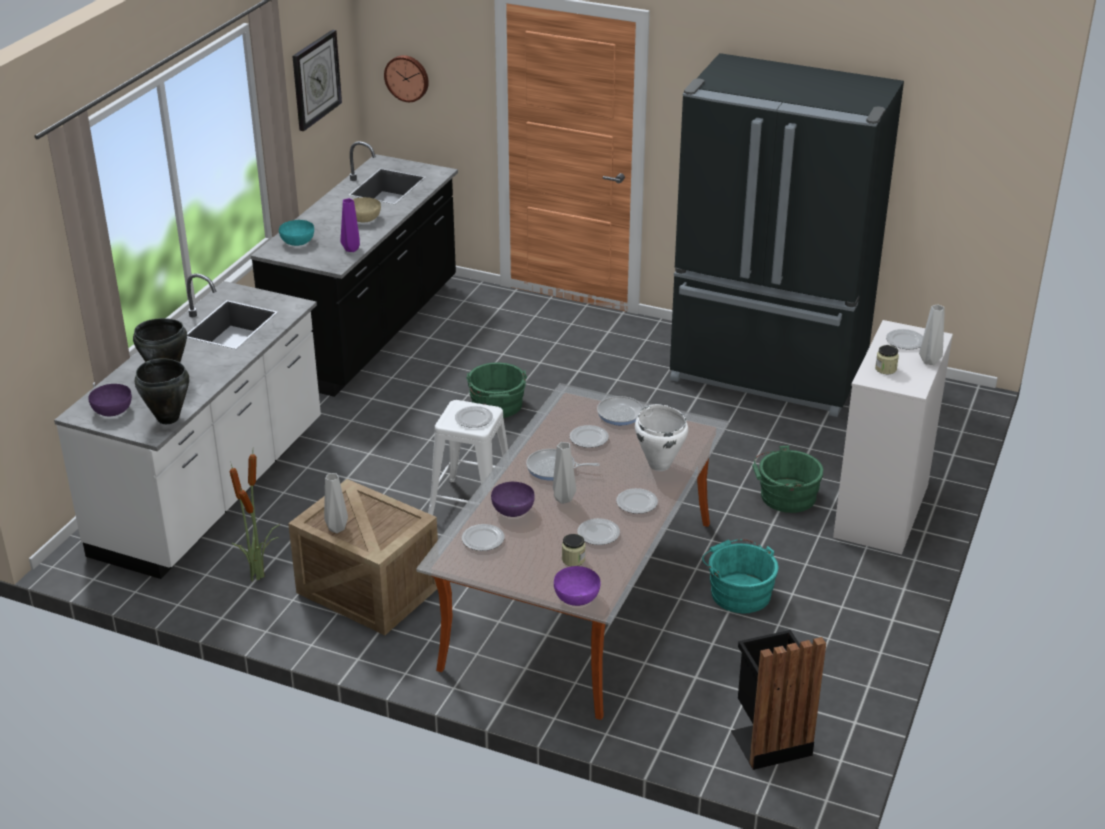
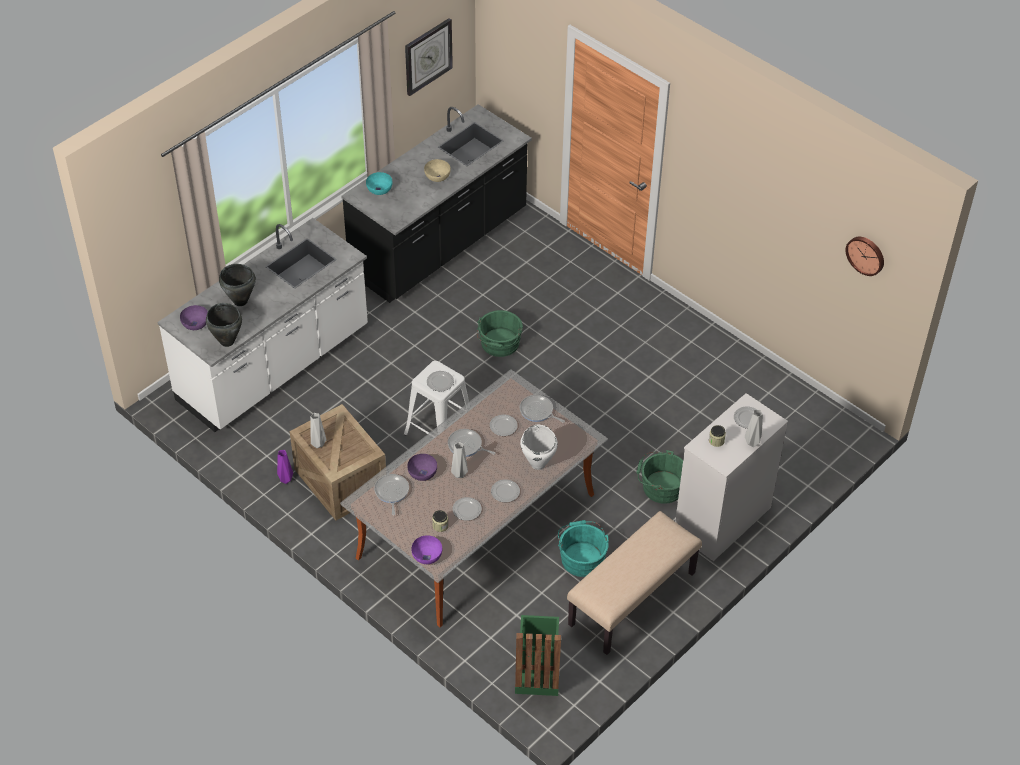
camera: 20 degrees right, 15 degrees up
(259, 575) = (276, 447): potted plant -> none
(351, 249) = (413, 207): purple vase -> purple vase (285, 479)
(407, 77) = (507, 58): wall clock -> wall clock (866, 255)
(483, 540) = (391, 492): plate -> frying pan
(768, 373) = (716, 368): black fridge -> none
(769, 740) = (537, 676): black trash can -> green trash can
(833, 620) = (632, 600): none -> beige bench

